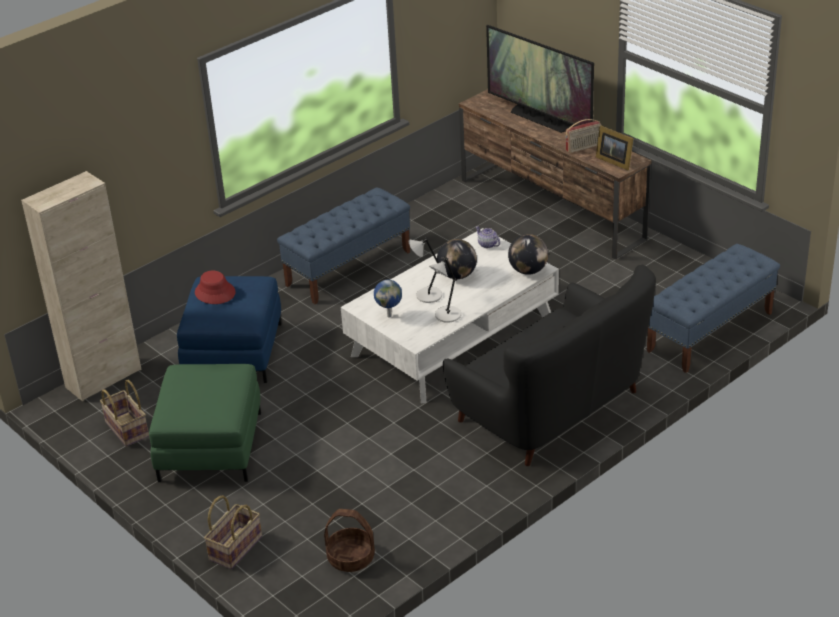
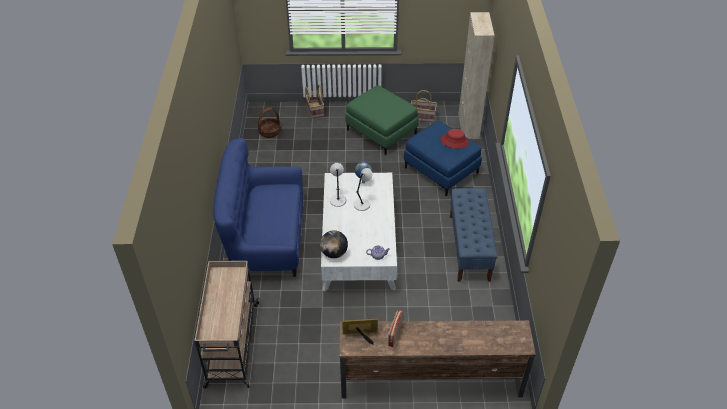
camera: 130 degrees right, 10 degrees up
(457, 275) = (365, 225): globe -> none
(540, 119) = (457, 343): television -> none
(552, 409) = (265, 239): black sofa -> blue sofa
(709, 332) = (232, 345): blue bench -> beige cart

